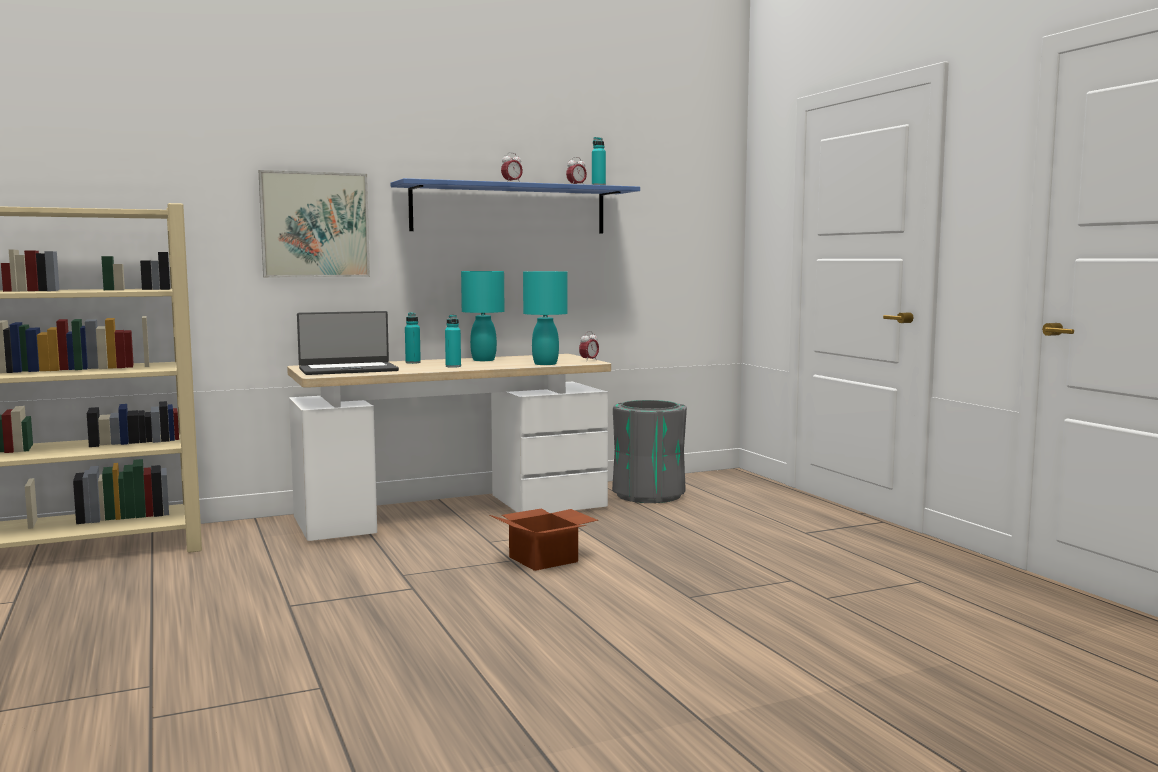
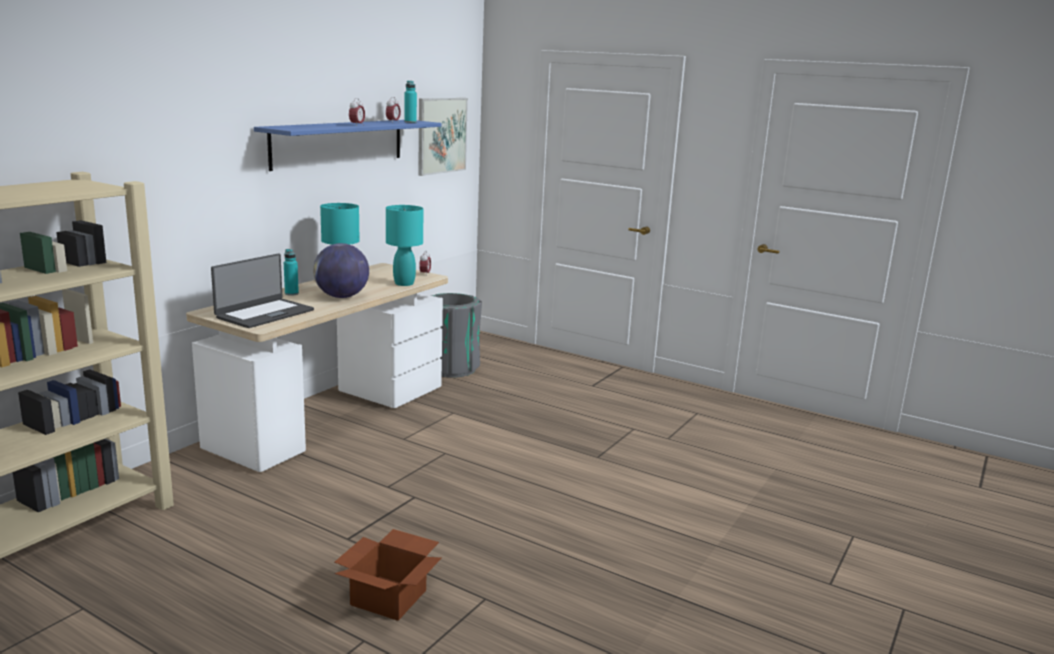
camera: 35 degrees left, 10 degrees up
(315, 225) = (196, 173): picture -> picture (441, 135)
(453, 366) = (341, 297): turquoise bottle -> globe
(545, 559) = (467, 446): cardboard box -> cardboard box (390, 597)

